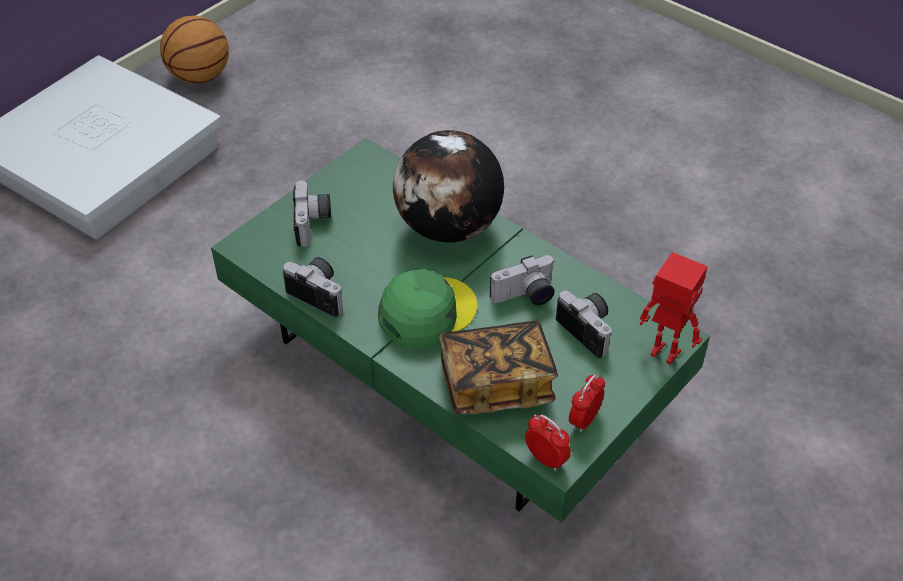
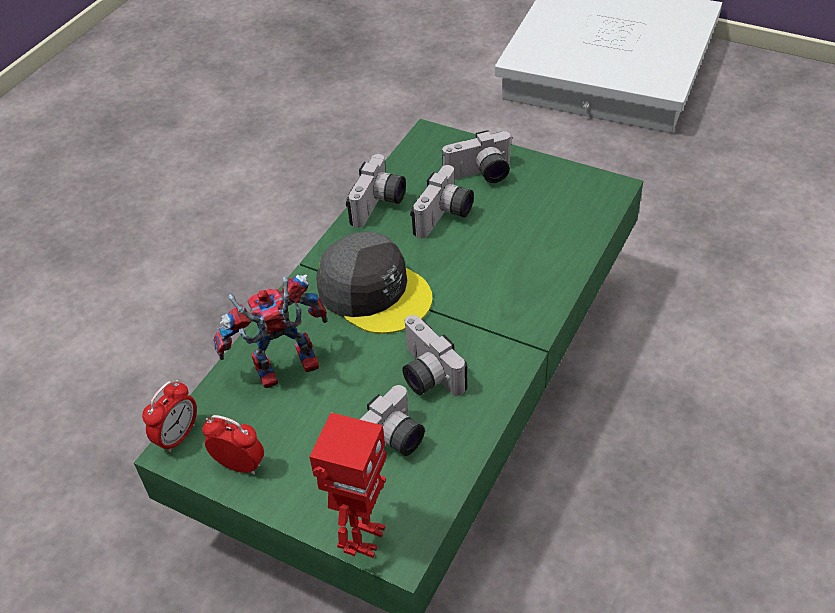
camera: 80 degrees right, 0 degrees up
(200, 77) = (774, 89): basketball -> none
(356, 254) = (445, 217): none -> camera
(426, 313) = (374, 292): green cap -> grey cap
(449, 228) = (518, 282): globe -> none
(496, 383) = (282, 371): book -> toy robot

